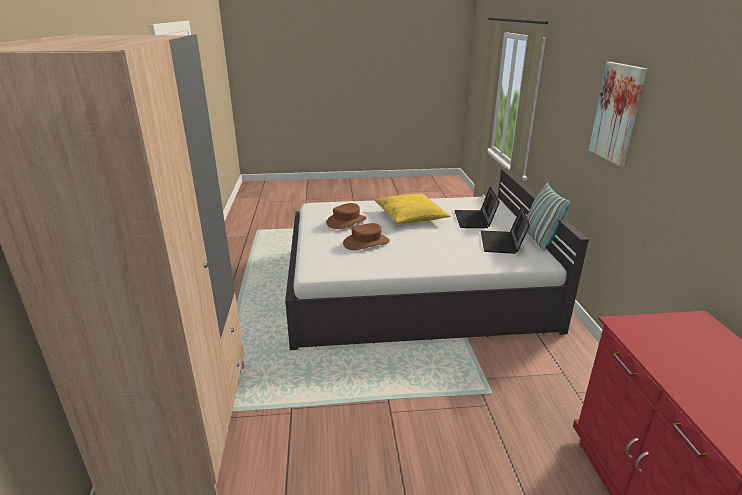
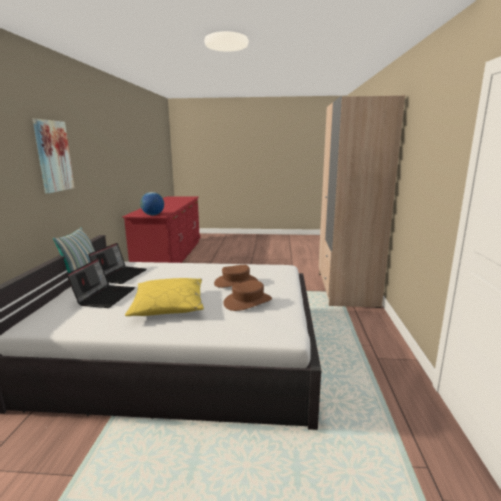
camera: 170 degrees left, 10 degrees down
(650, 326) = (153, 215): none -> globe

